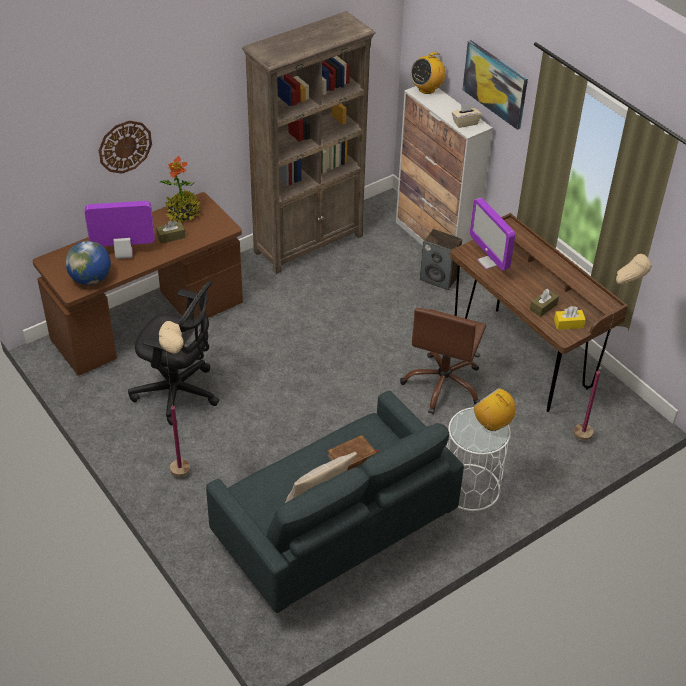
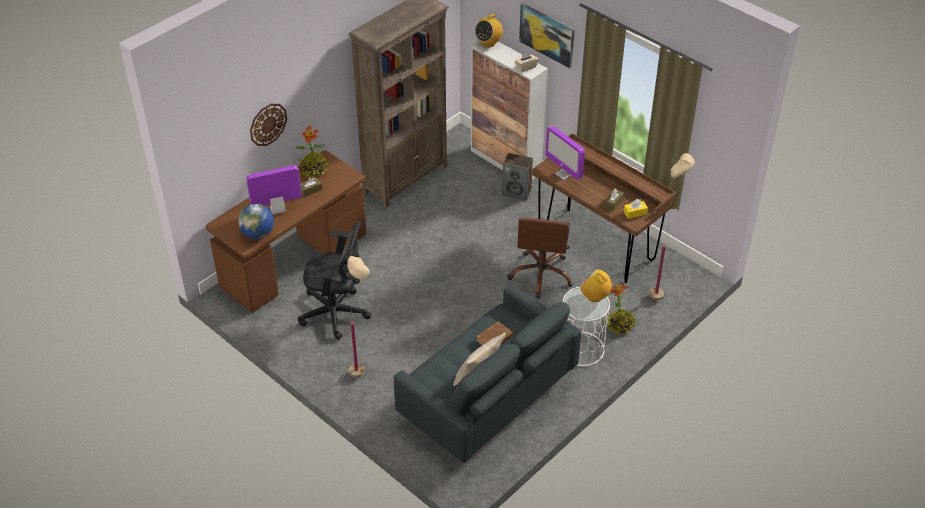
camera: 10 degrees left, 0 degrees up
(527, 465) = (619, 325): none -> potted plant

